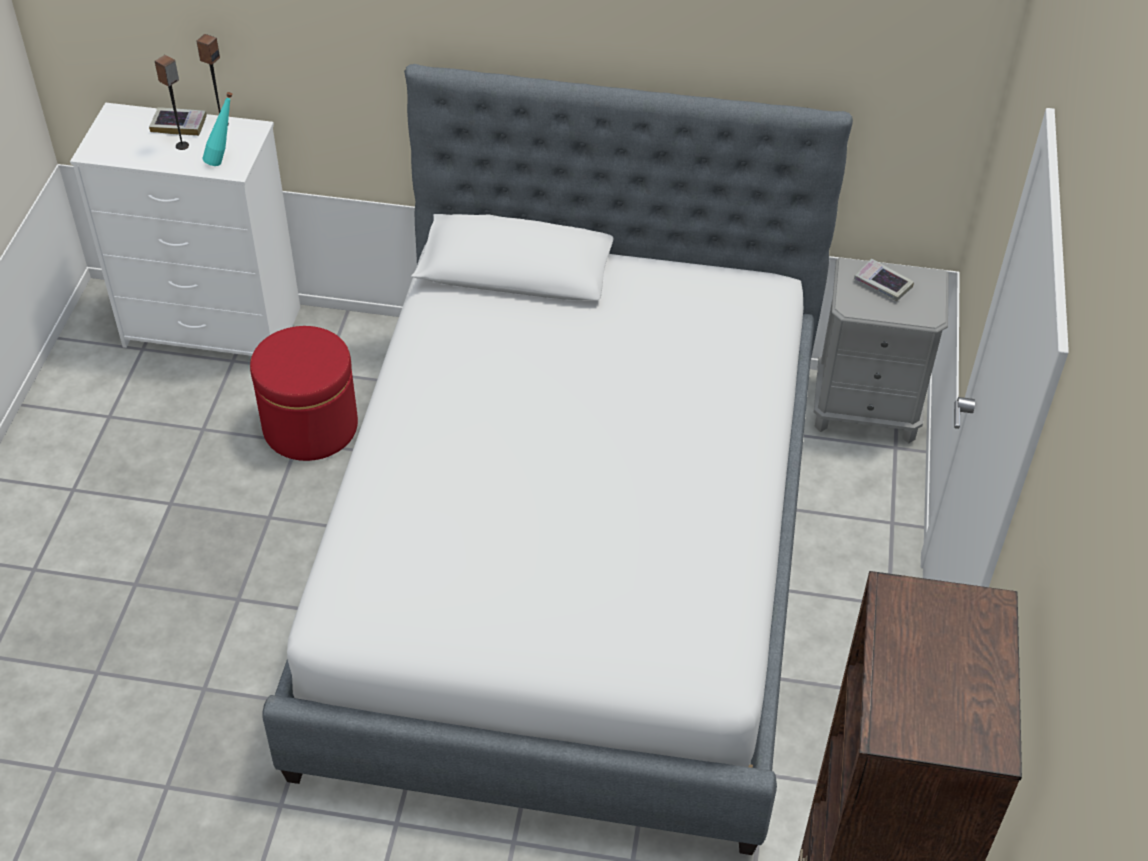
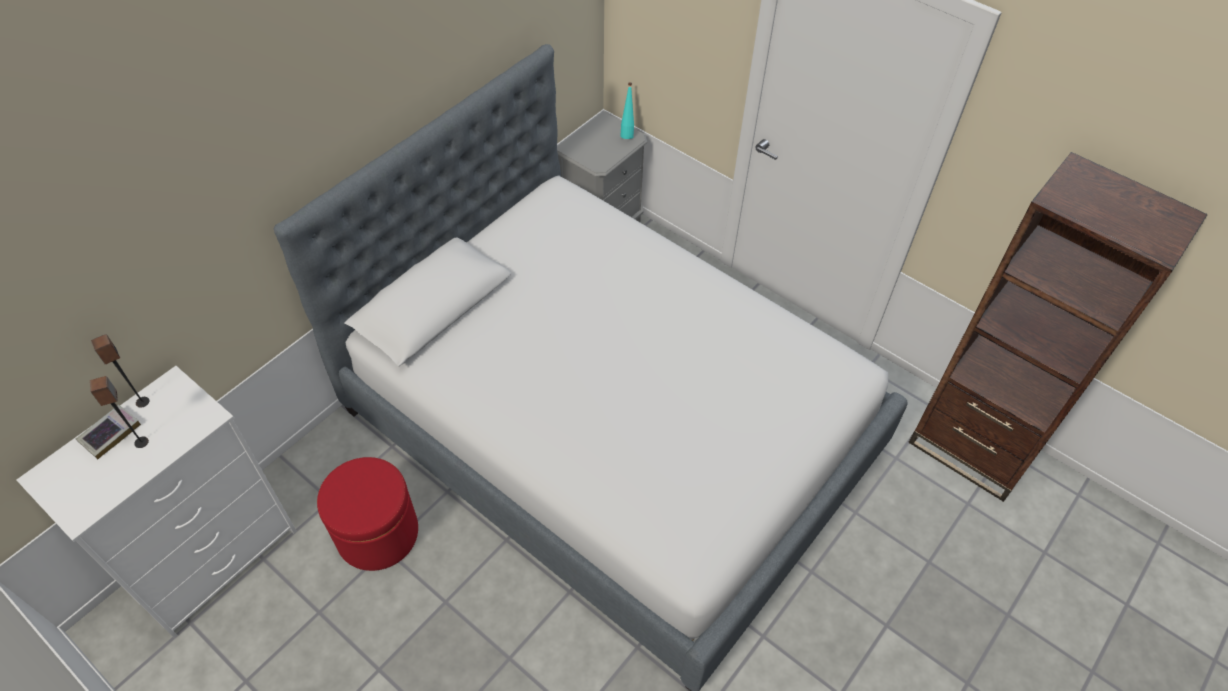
camera: 60 degrees left, 5 degrees up
(223, 160) = (191, 419): turquoise bottle -> turquoise bottle (627, 133)
(882, 284) = (592, 142): book -> none

